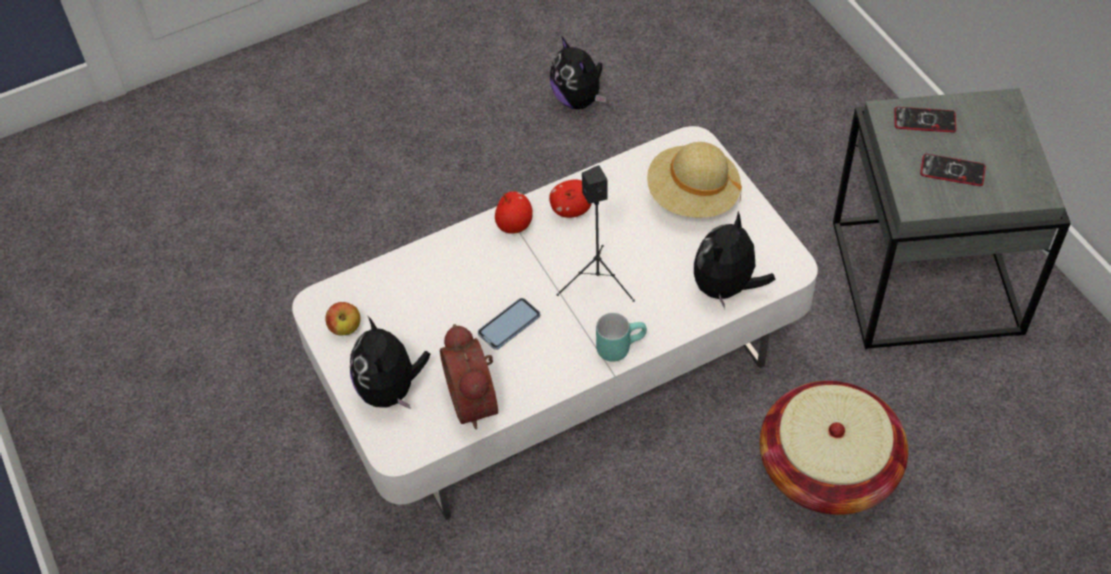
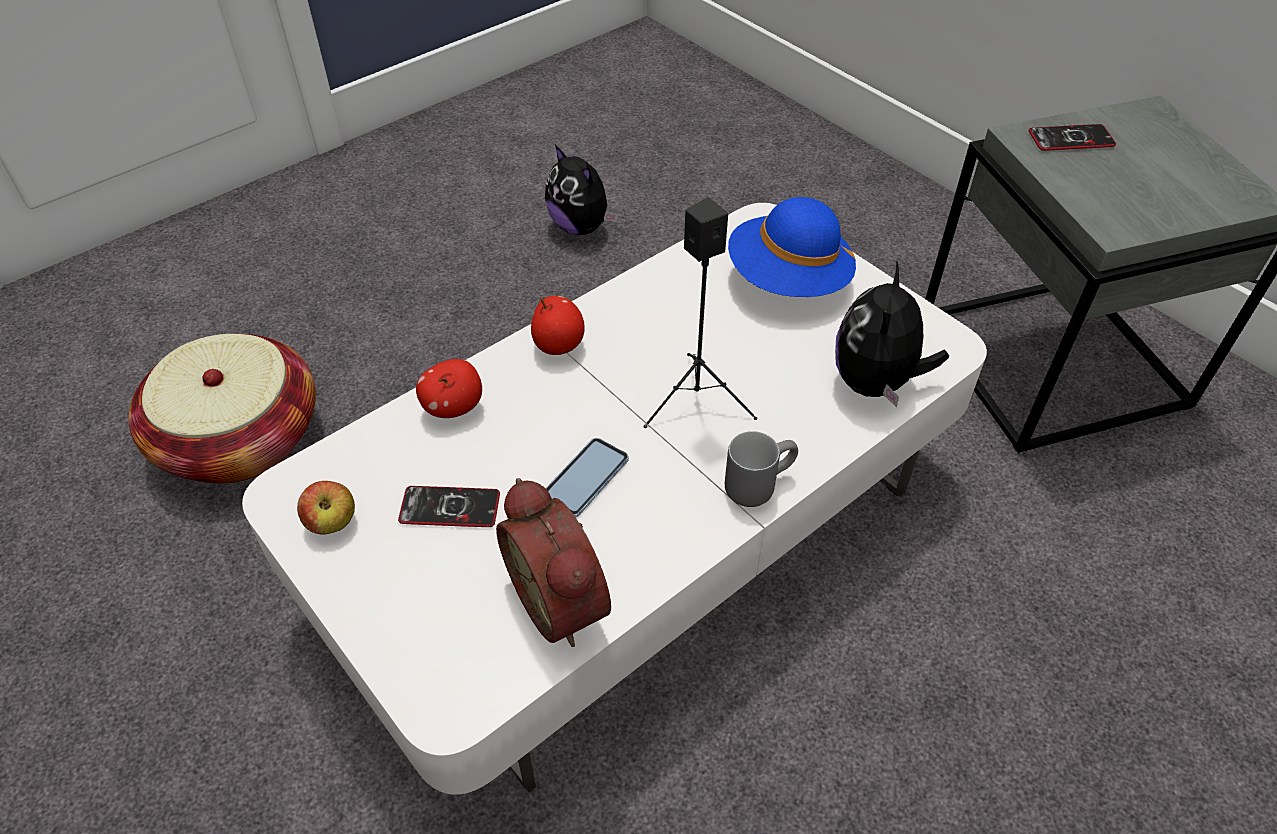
camera: 15 degrees left, 5 degrees down
(391, 390) = (421, 607): plush toy -> none
(571, 210) = (632, 316): apple -> apple (453, 407)
(620, 346) = (757, 483): turquoise mug -> grey mug
(692, 197) = (788, 280): beige hat -> blue hat
(827, 468) = (1036, 613): basket -> basket (240, 439)
(952, 171) = (1137, 187): phone -> phone (450, 508)

